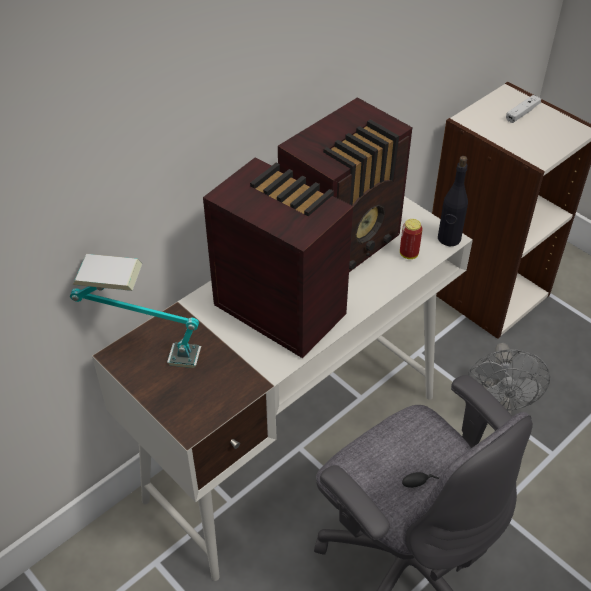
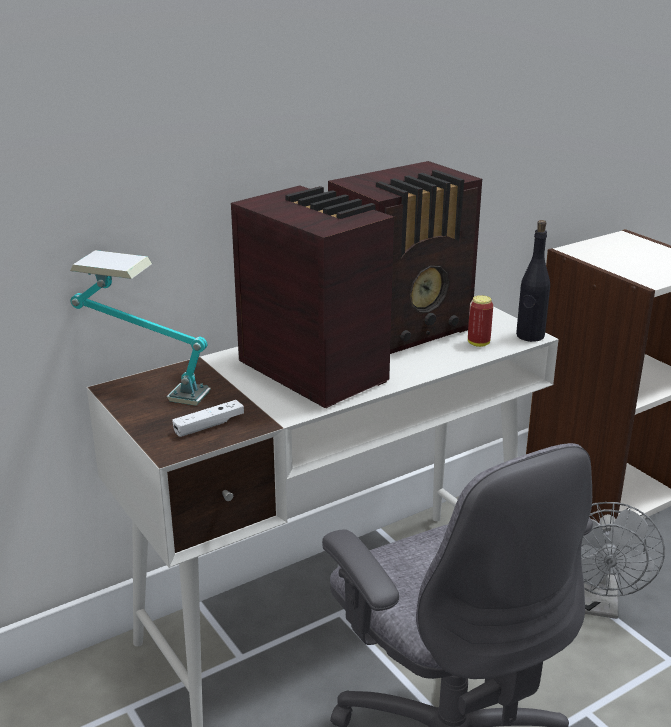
camera: 10 degrees right, 20 degrees down
(522, 113) = (637, 250): white game controller -> white game controller (209, 425)

